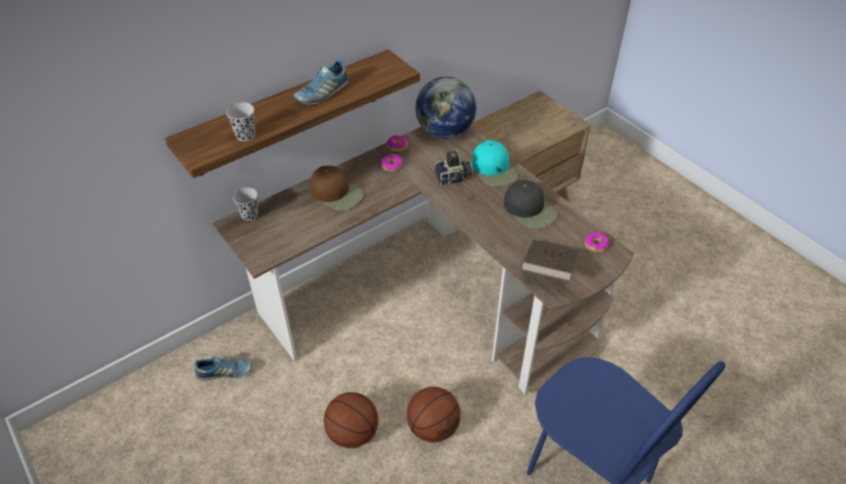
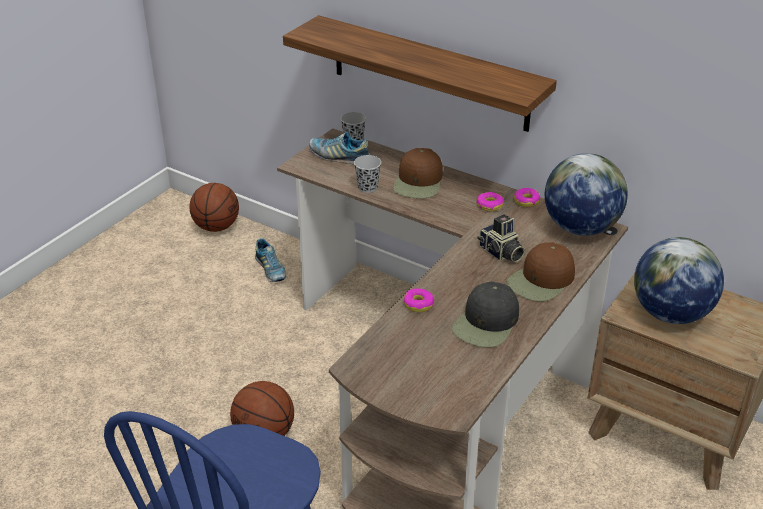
camera: 70 degrees right, 10 degrees down
(245, 135) = (345, 44): black cup -> black cup (367, 188)
(322, 93) = (439, 63): shoe -> shoe (339, 157)
(352, 433) = (235, 374): basketball -> basketball (216, 226)
(494, 170) = (541, 281): turquoise cap -> brown cap
(522, 134) = (670, 314): none -> globe
(548, 270) = (387, 356): brown book -> none
(596, 245) = (458, 392): donut -> donut (418, 304)

